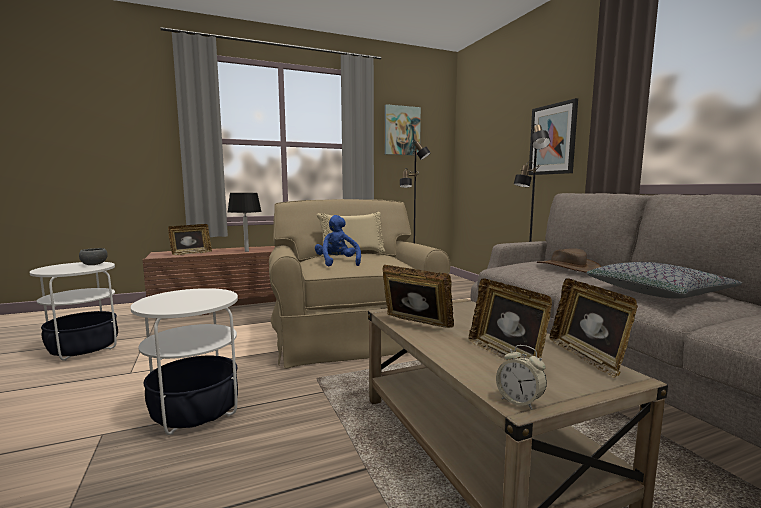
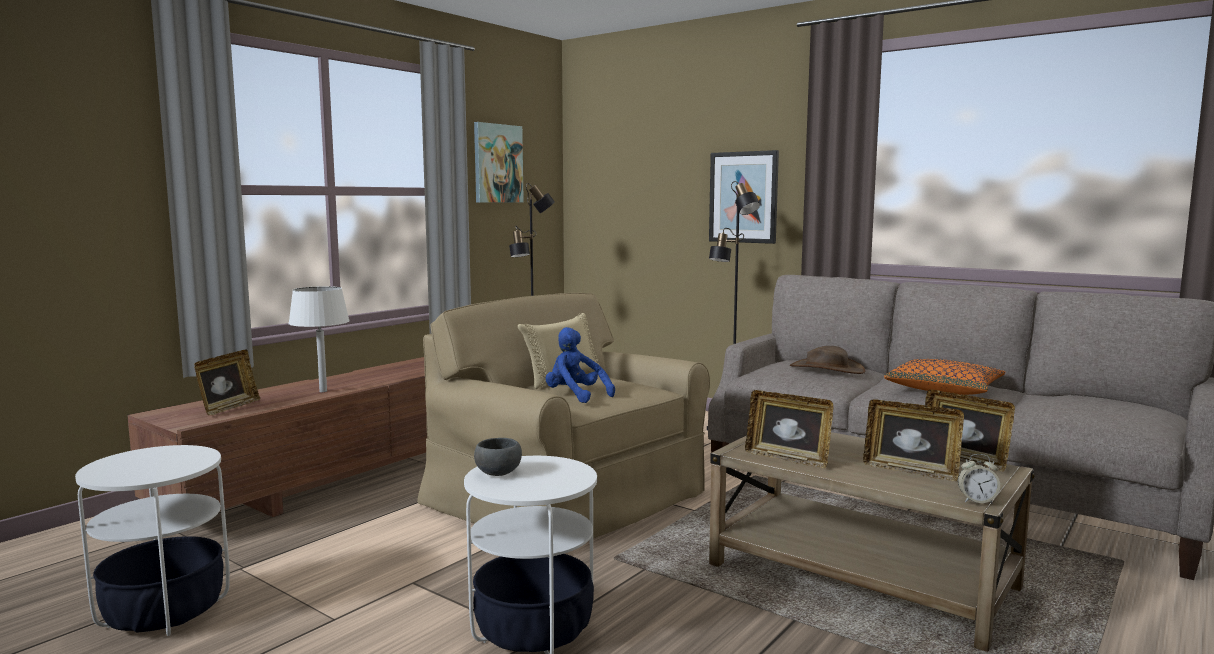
camera: 30 degrees left, 0 degrees up
(95, 264) = (173, 453): grey bowl -> grey bowl (498, 472)
(246, 251) = (323, 391): black table lamp -> white table lamp
(415, 324) = (787, 458): picture frame -> picture frame turned 150 degrees counterclockwise
(658, 293) = (944, 389): grey pillow -> orange pillow

